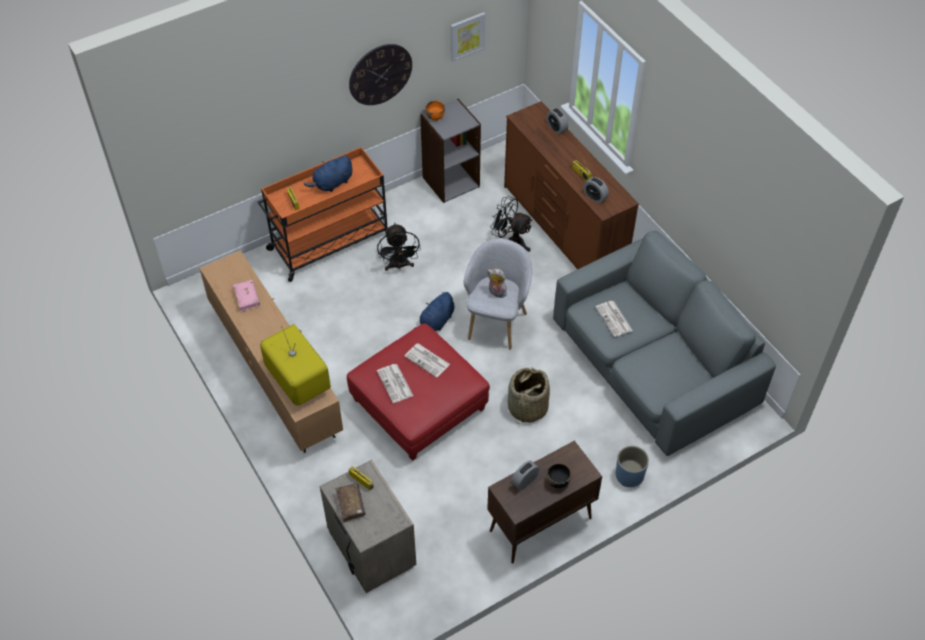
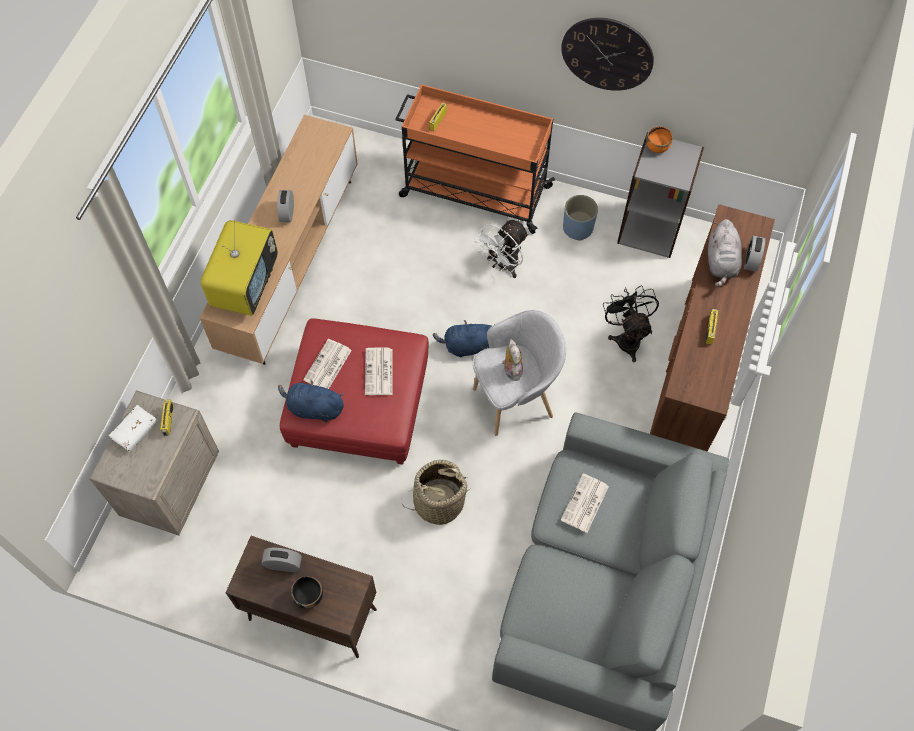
camera: 50 degrees right, 10 degrees up
(247, 298) = (303, 175): pink book -> none
(332, 183) = (490, 132): blue plush toy -> blue plush toy (313, 408)
(350, 504) = (135, 431): brown book -> white book
(399, 266) = (503, 266): black fan -> white fan
(467, 36) = (741, 82): picture -> none
(545, 140) = (721, 263): none -> grey plush toy
(595, 197) = (691, 366): alarm clock -> alarm clock (287, 213)
(629, 475) = (440, 659): blue planter -> blue planter (578, 228)

